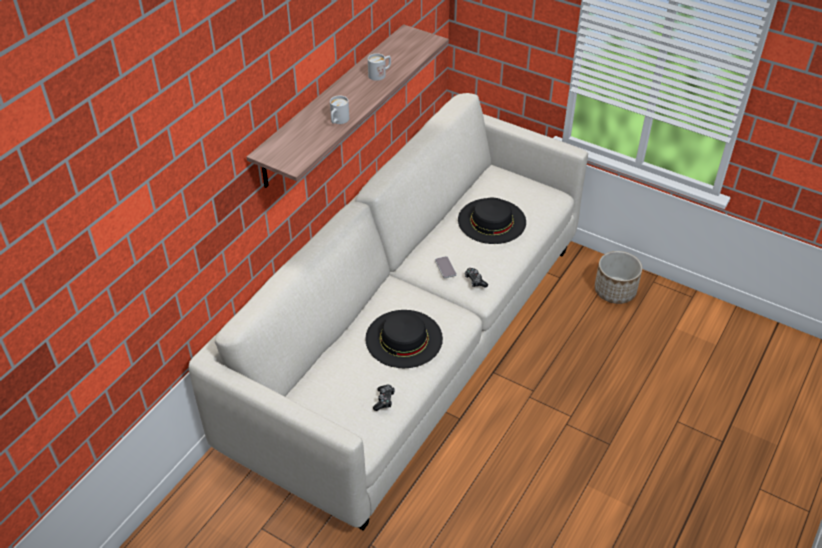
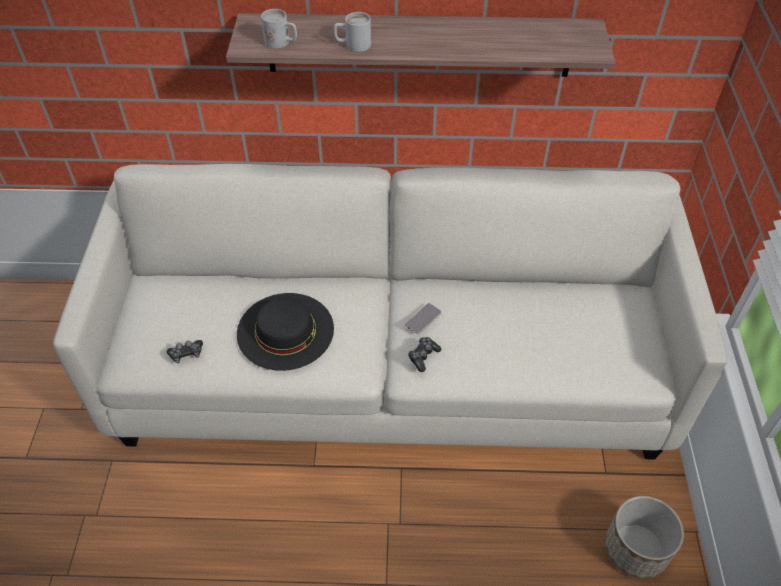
camera: 60 degrees right, 5 degrees up
(380, 74) = (476, 40): white mug -> white mug (282, 43)
(491, 221) = (538, 328): black hat -> none

